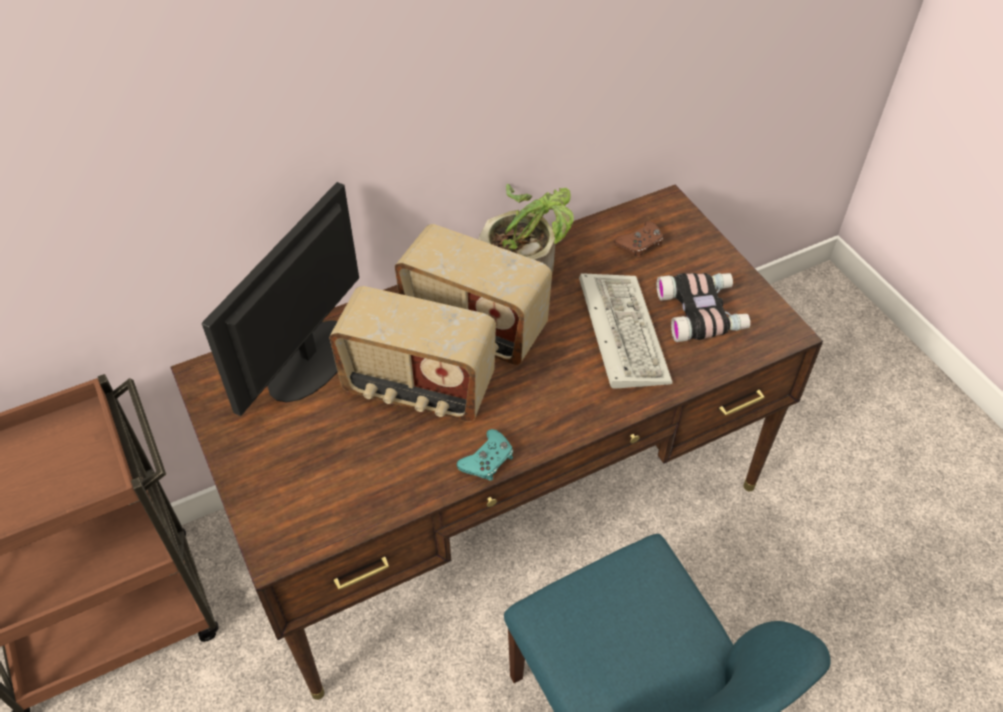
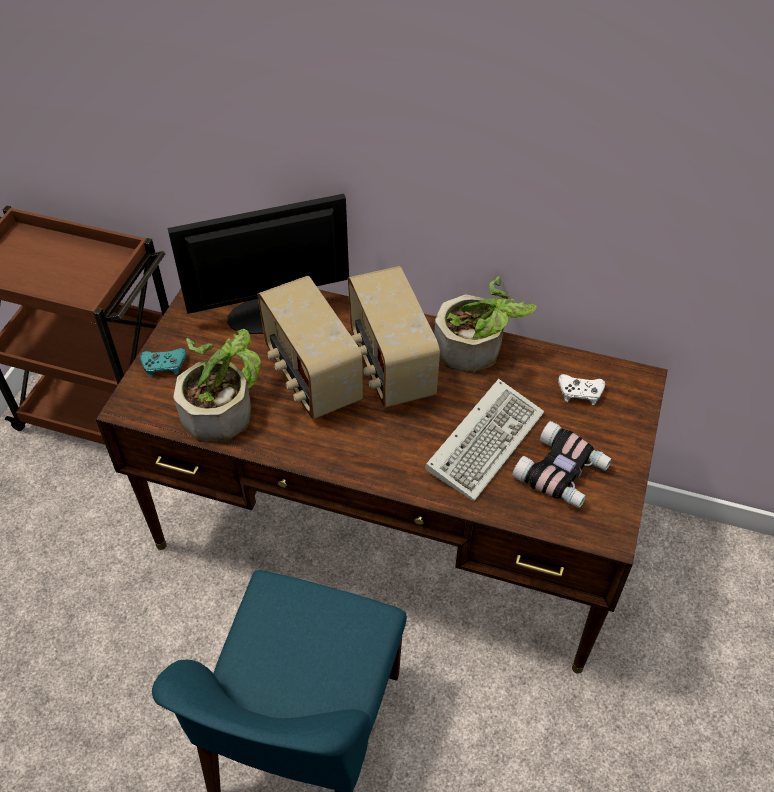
camera: 45 degrees right, 0 degrees up
(374, 476) = (224, 408): none -> potted plant
(487, 460) = (296, 452): turquoise game controller -> turquoise game controller (164, 365)
(640, 244) = (580, 393): brown game controller -> white game controller

